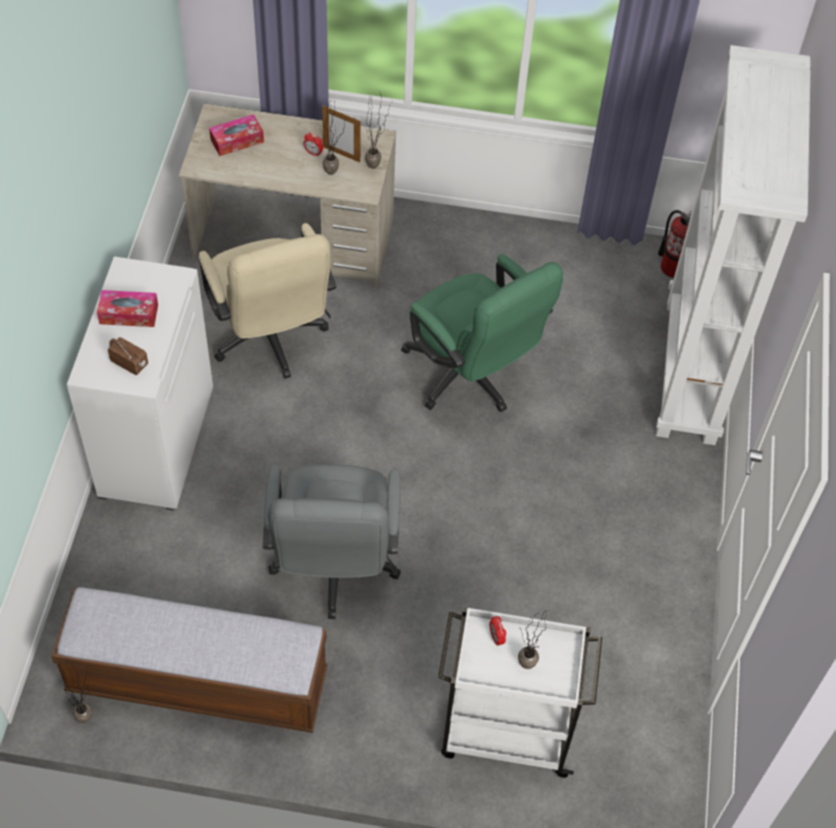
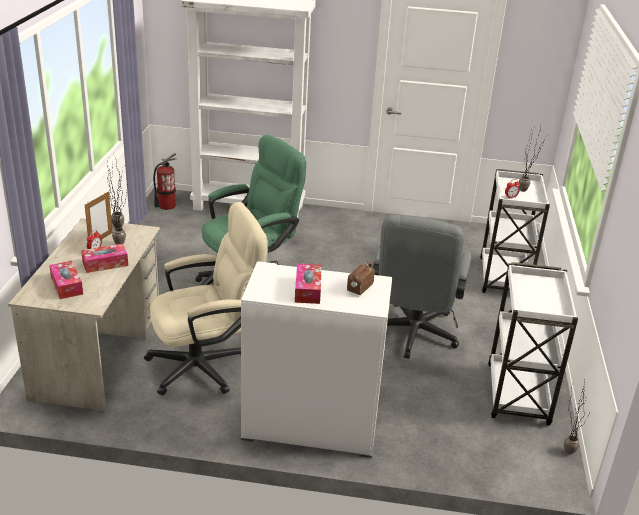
camera: 90 degrees left, 25 degrees down
(197, 681) = (518, 396): bench -> white cart
(284, 165) = (105, 264): none -> tissue box
(334, 569) = (412, 336): grey office chair -> grey office chair turned 105 degrees clockwise

